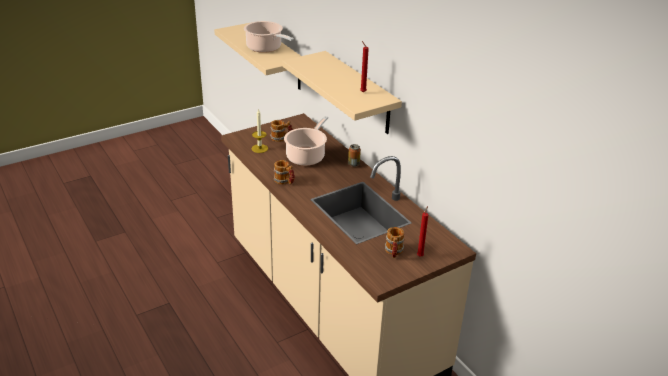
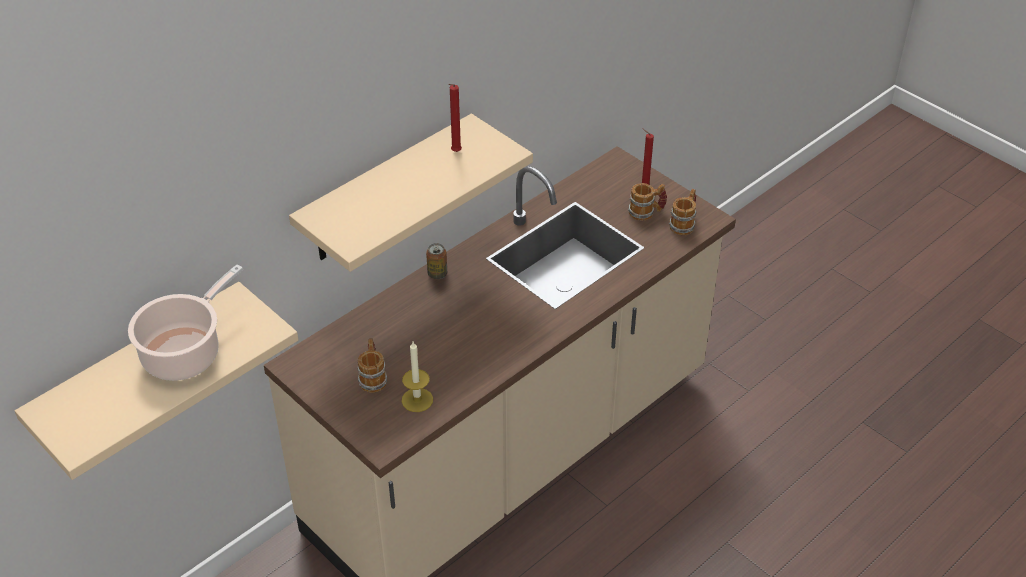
camera: 100 degrees left, 10 degrees up
(284, 181) = (515, 346): mug -> mug (684, 224)
(306, 156) = (427, 333): cooking pot -> none

